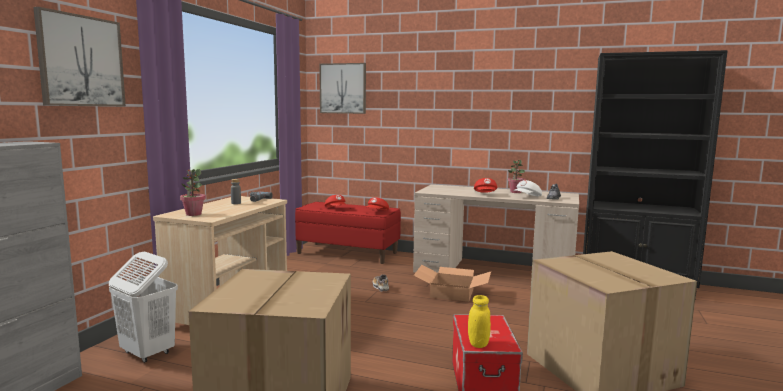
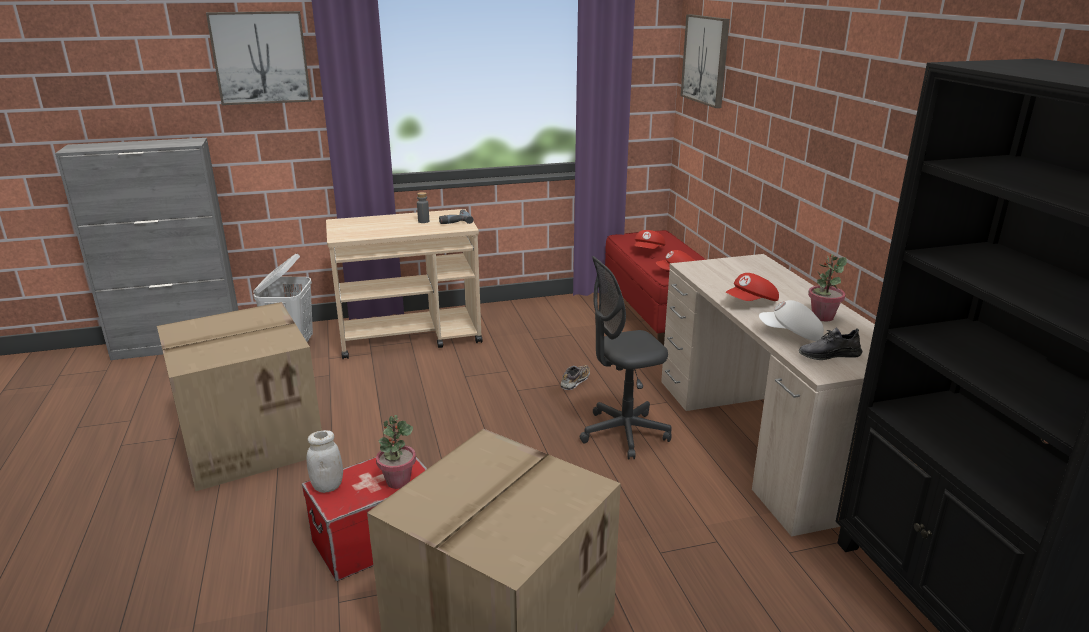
camera: 55 degrees right, 15 degrees up
(193, 214) = (351, 227): potted plant -> potted plant (398, 481)
(451, 293) = (624, 433): cardboard box -> grey office chair
(478, 344) = (327, 486): yellow jar -> white jar

